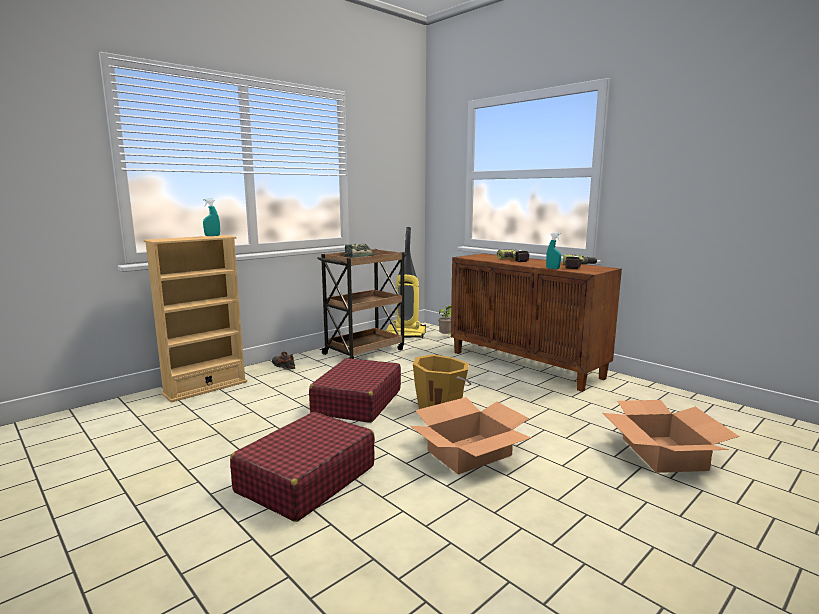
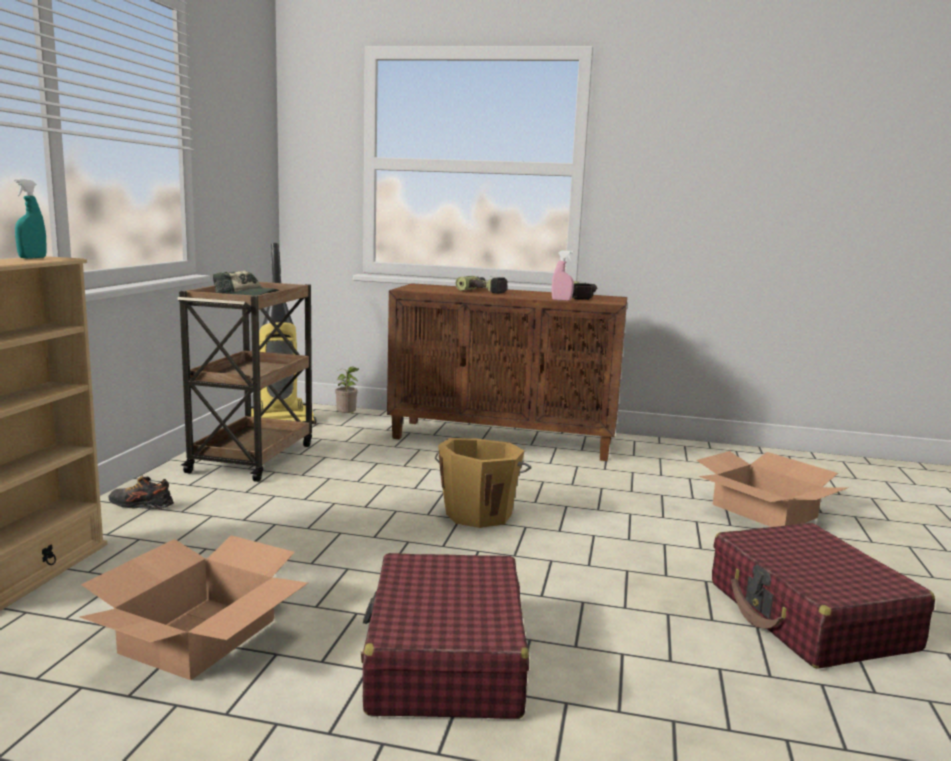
camera: 35 degrees left, 0 degrees up
(357, 402) = (355, 534): red suitcase -> red suitcase (809, 616)
(469, 453) = (594, 562): cardboard box -> cardboard box (199, 636)
(552, 268) = (561, 300): turquoise spray bottle -> pink spray bottle

